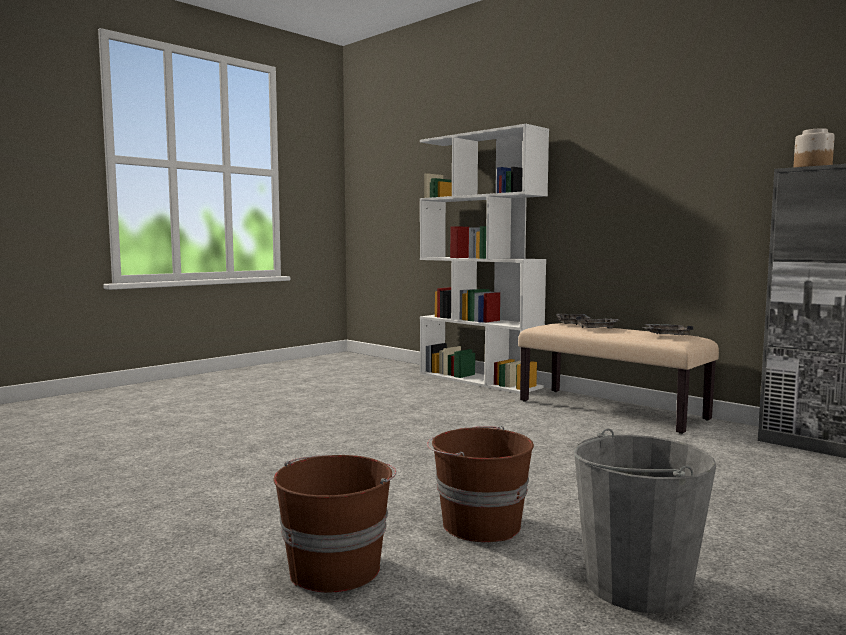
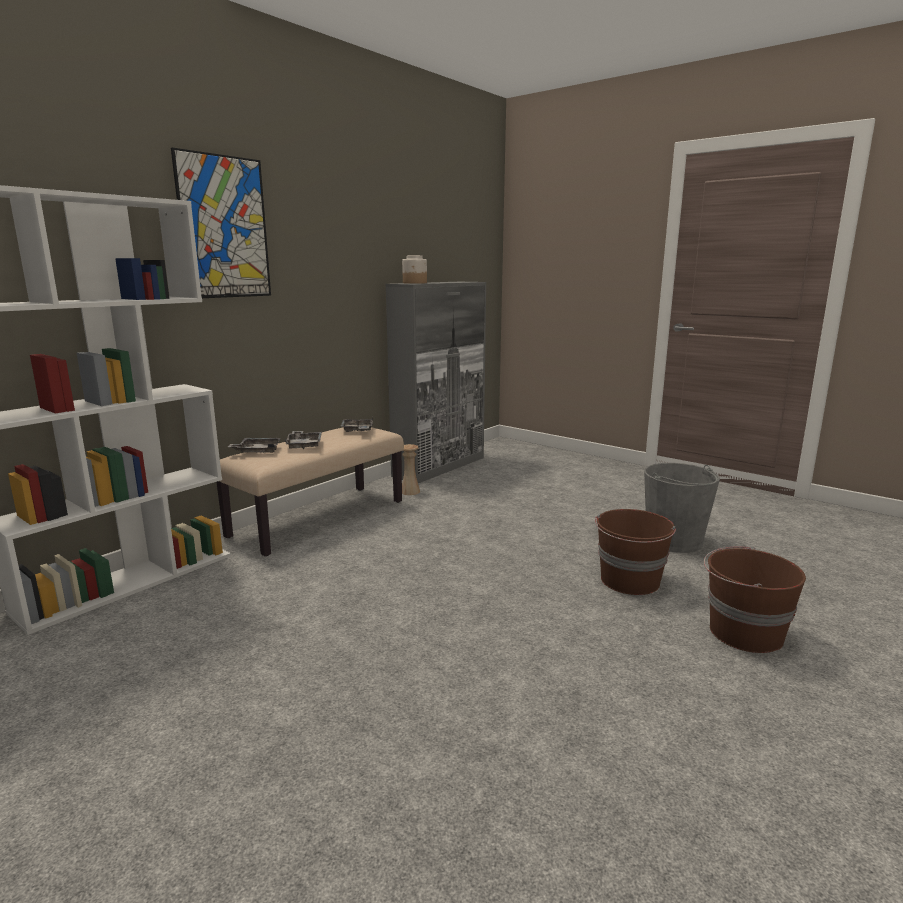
camera: 95 degrees left, 10 degrees up
(595, 137) = (224, 228): none -> picture
(723, 437) = (410, 491): none -> beige vase

